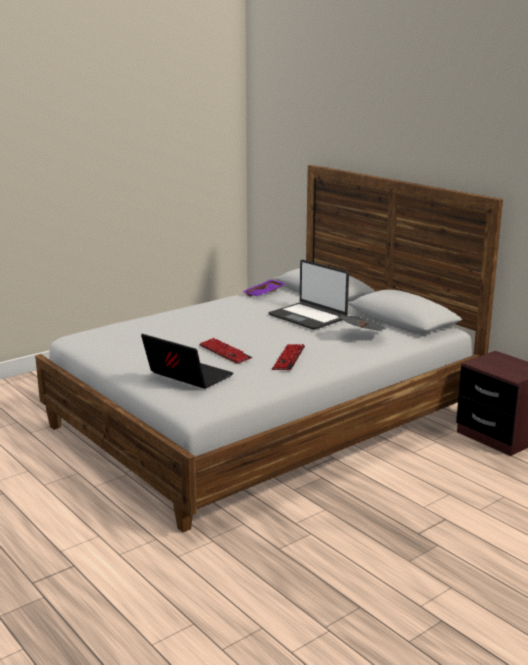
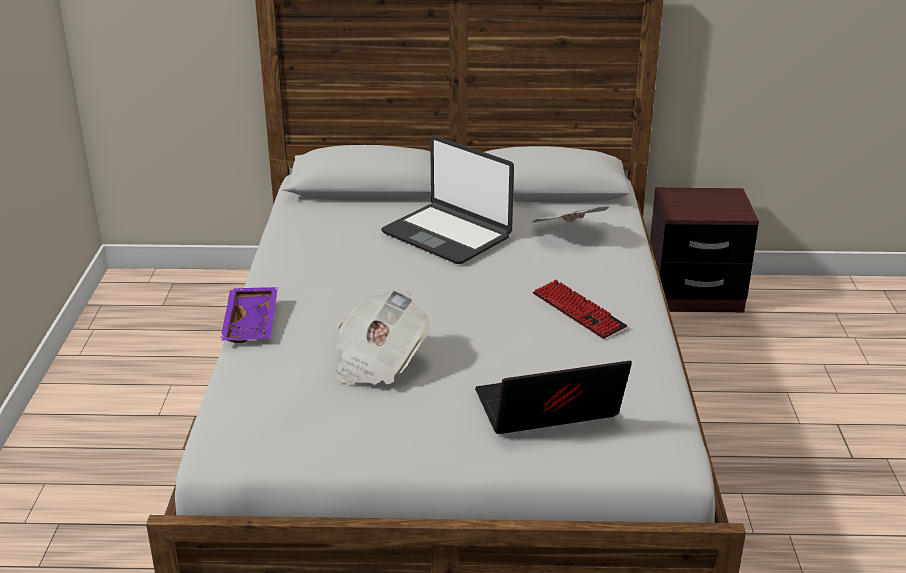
camera: 50 degrees left, 10 degrees up
(170, 337) = (377, 362): none -> newspaper
(225, 352) = (493, 345): keyboard -> none
(264, 293) = (304, 221): purple tray -> purple tray (252, 323)
(308, 317) = (447, 235): laptop -> laptop turned 45 degrees clockwise

